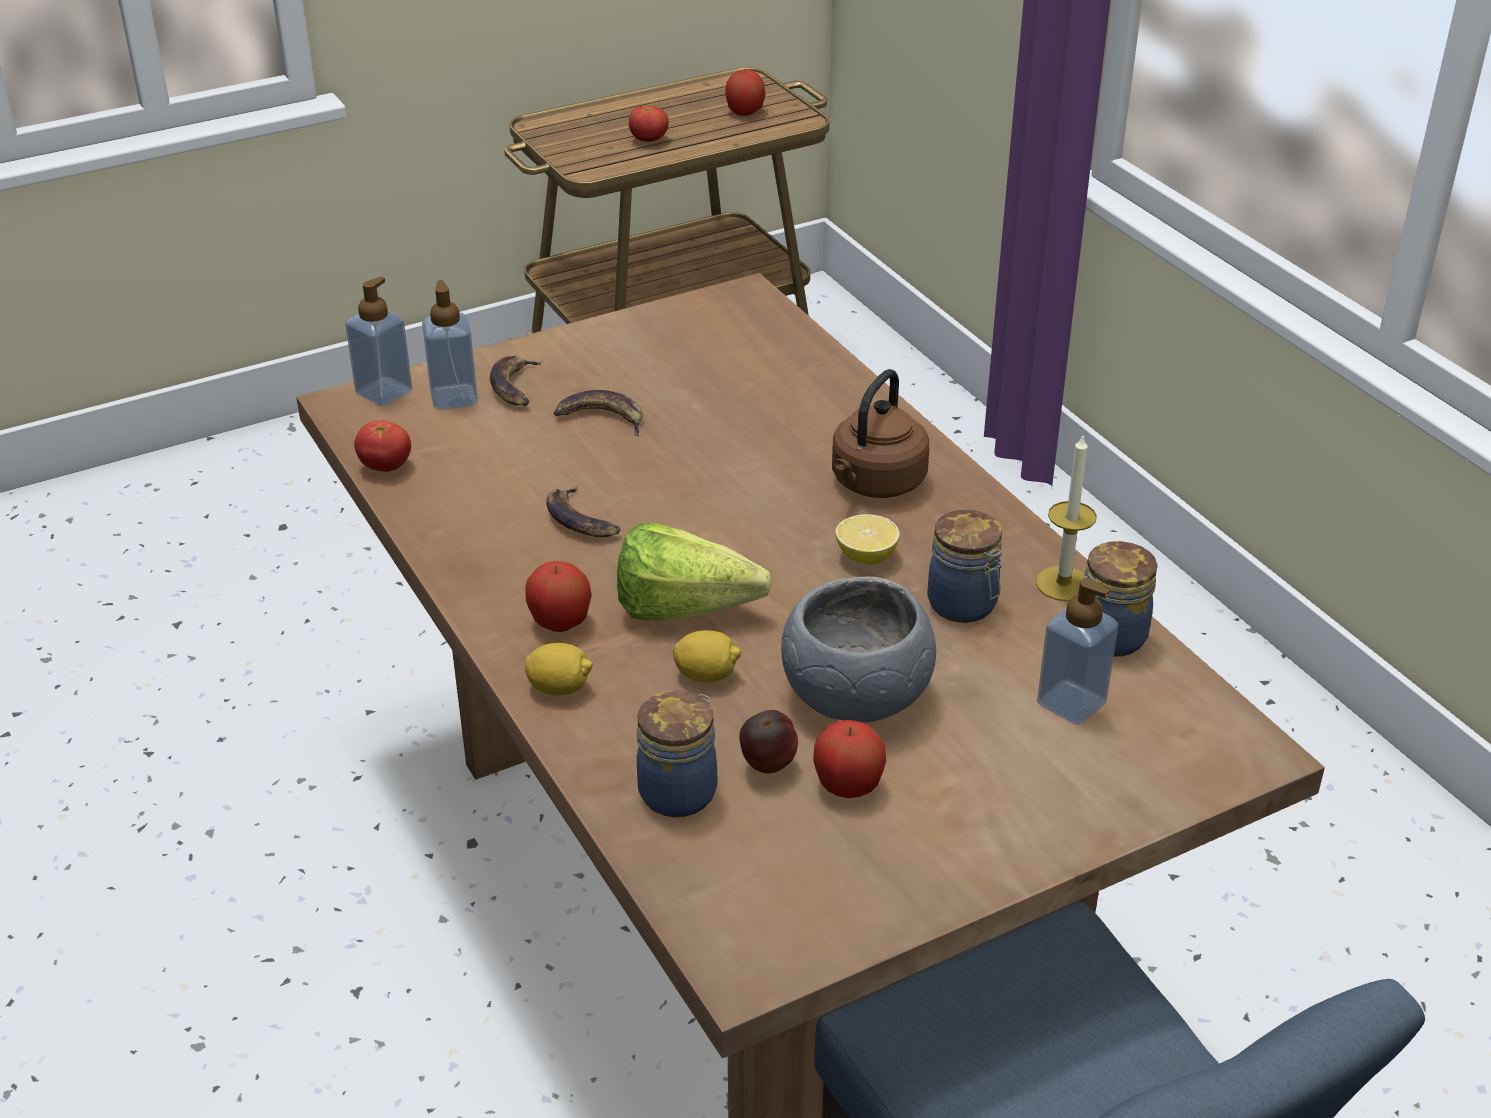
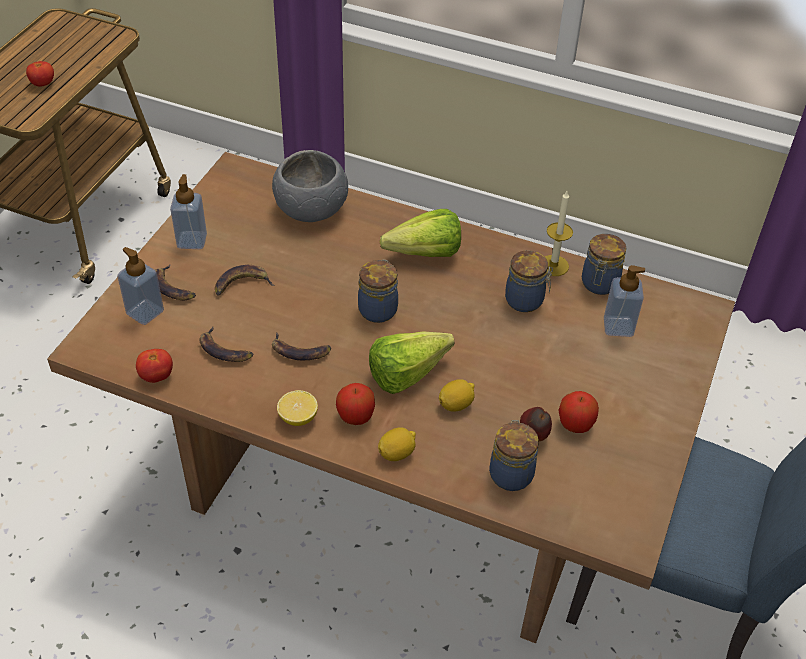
camera: 40 degrees left, 10 degrees up
(384, 392) = (99, 329): soap dispenser -> soap dispenser (192, 240)
(494, 477) = (224, 350): none -> banana
(740, 521) = (378, 309): none -> jar
(745, 112) = (80, 42): apple -> none
(856, 695) = (530, 375): grey bowl -> grey bowl (311, 208)
(866, 556) = (457, 297): lemon -> lemon (298, 418)
(875, 484) = (418, 253): brown kettle -> lettuce

